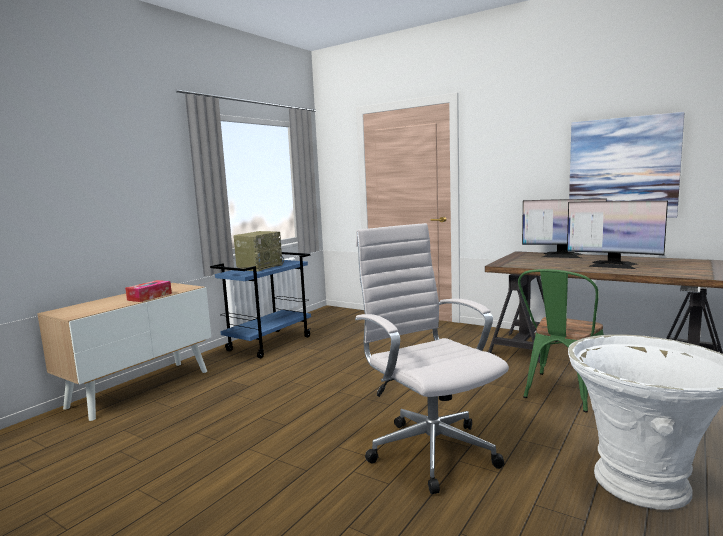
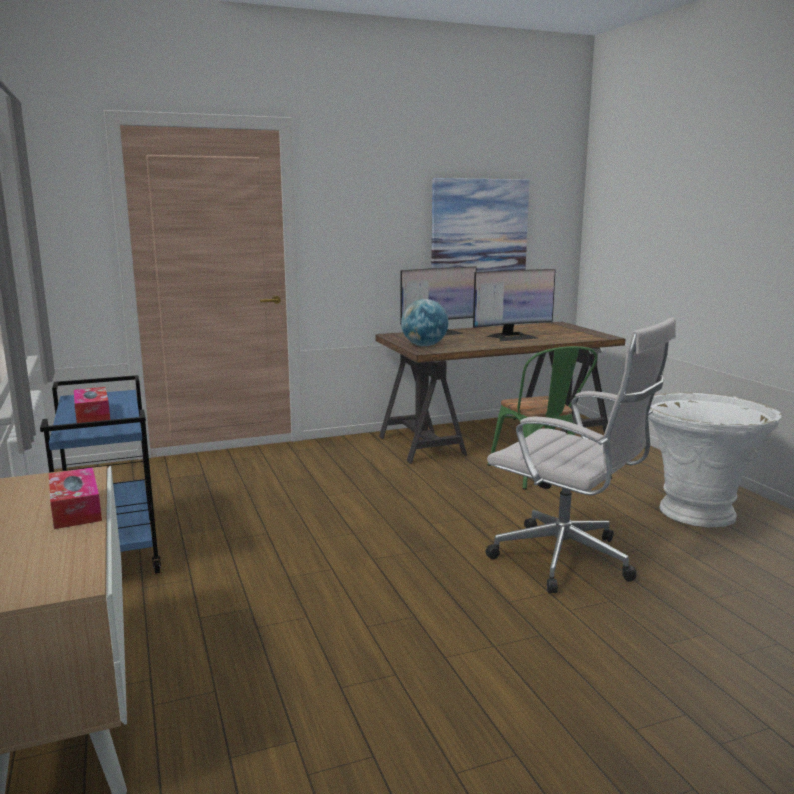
camera: 55 degrees left, 5 degrees up
(260, 267) = (92, 413): radio -> tissue box
(429, 449) = (569, 561): white office chair -> white office chair turned 150 degrees counterclockwise
(514, 261) = (424, 345): none -> globe

